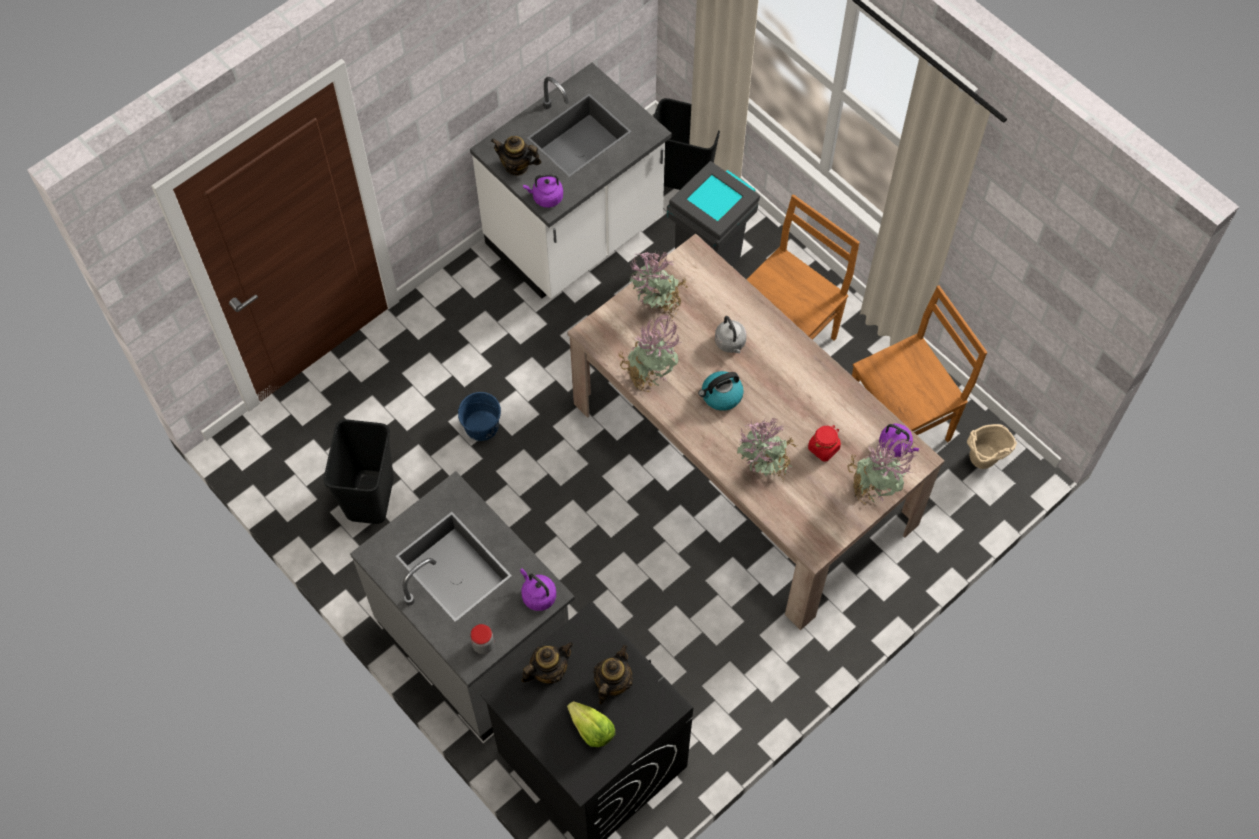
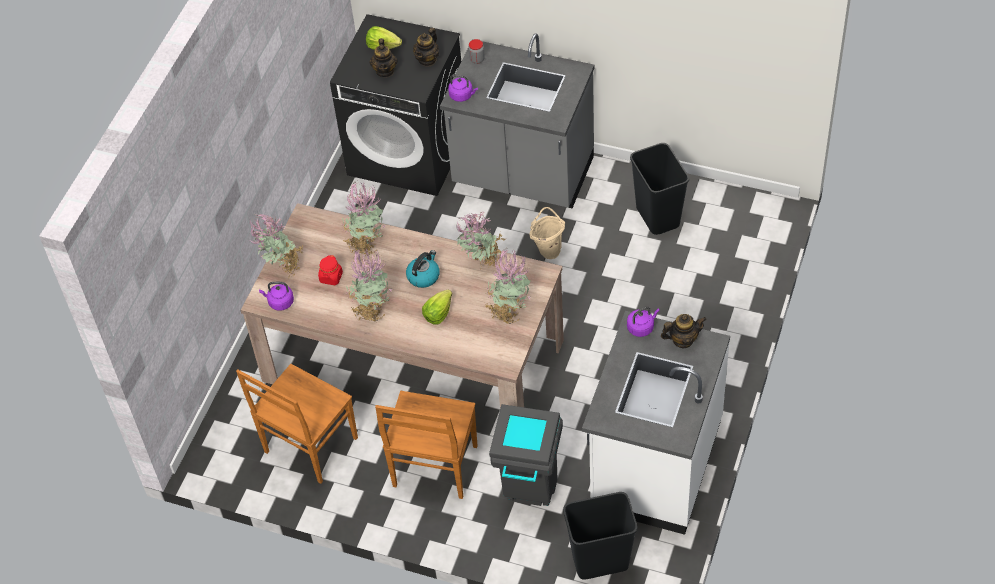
camera: 155 degrees right, 10 degrees down
(482, 426) = (618, 294): blue bucket -> none
(730, 343) = (438, 313): grey kettle -> lettuce
(799, 384) = (371, 310): none -> potted plant
(982, 463) = (232, 447): beige bucket -> beige bucket (548, 249)

